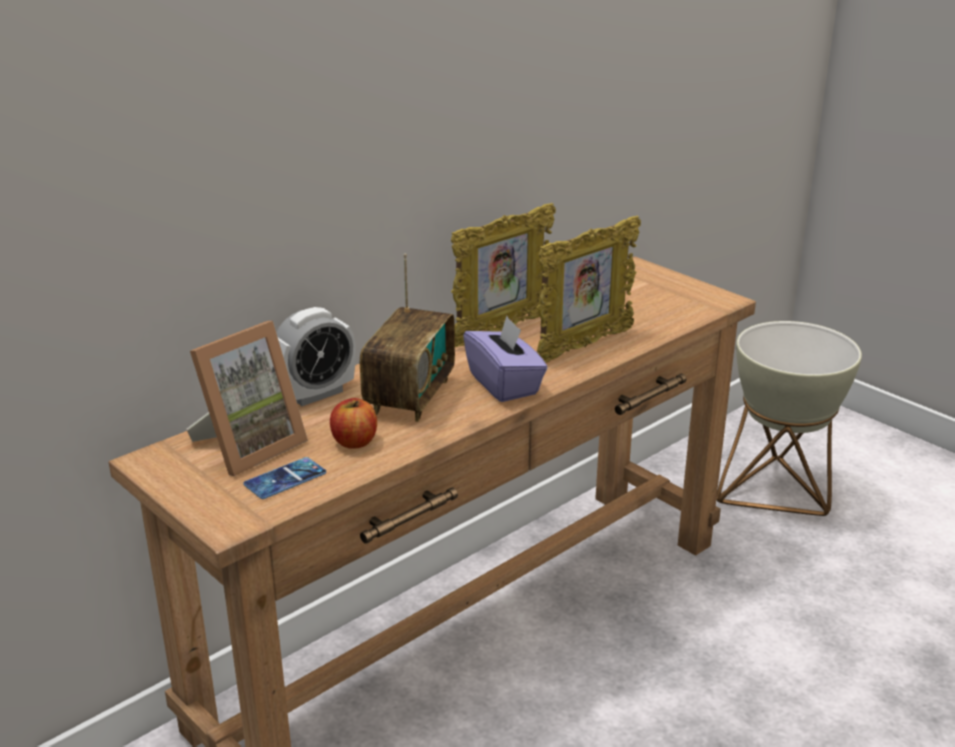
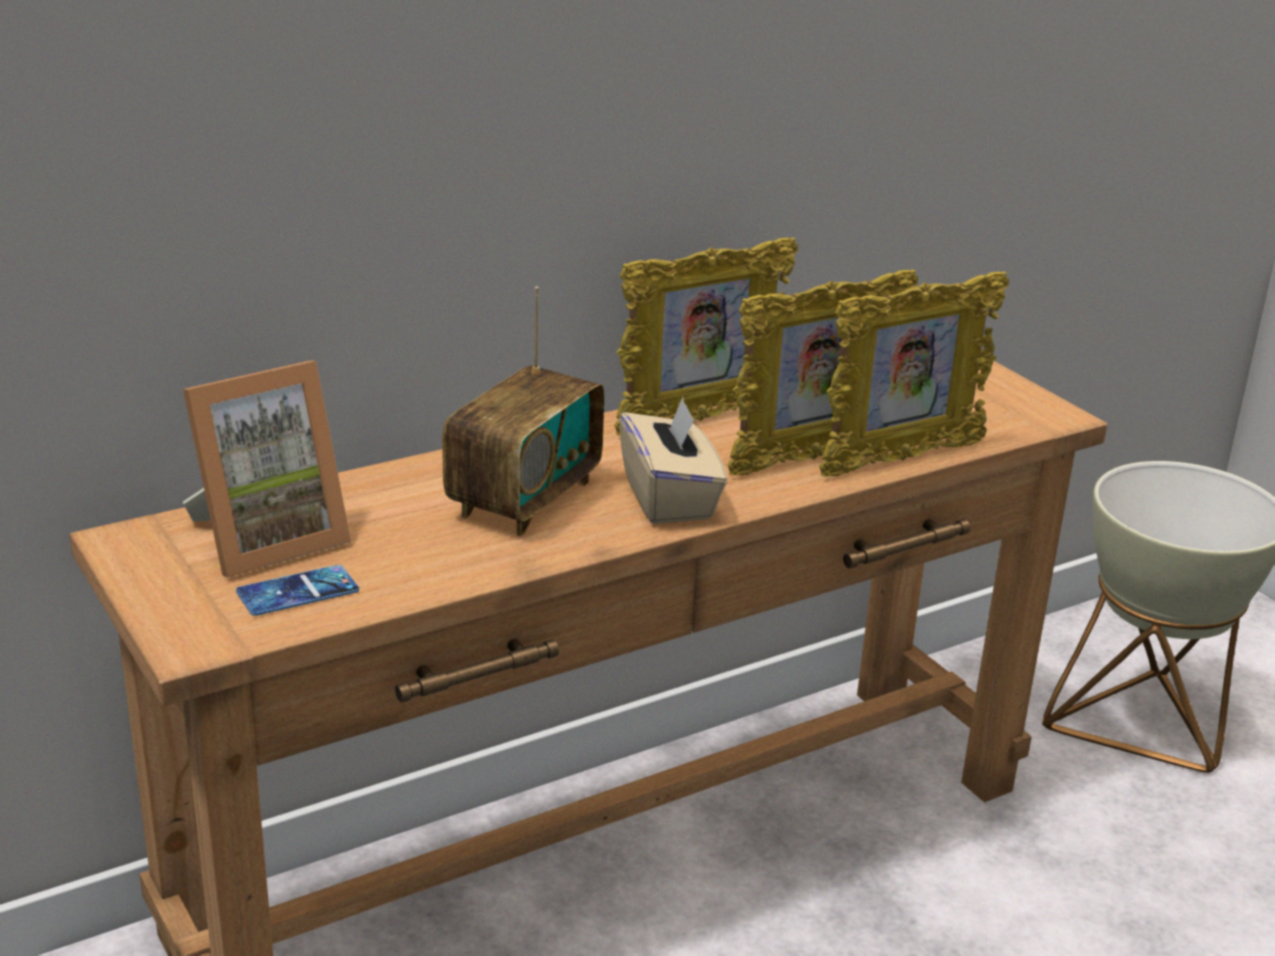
camera: 10 degrees right, 0 degrees up
(316, 394) = (392, 478): alarm clock -> none
(354, 442) = (417, 552): apple -> none
(504, 384) = (670, 498): purple tissue box -> beige tissue box
(639, 340) = (900, 459): none -> picture frame

